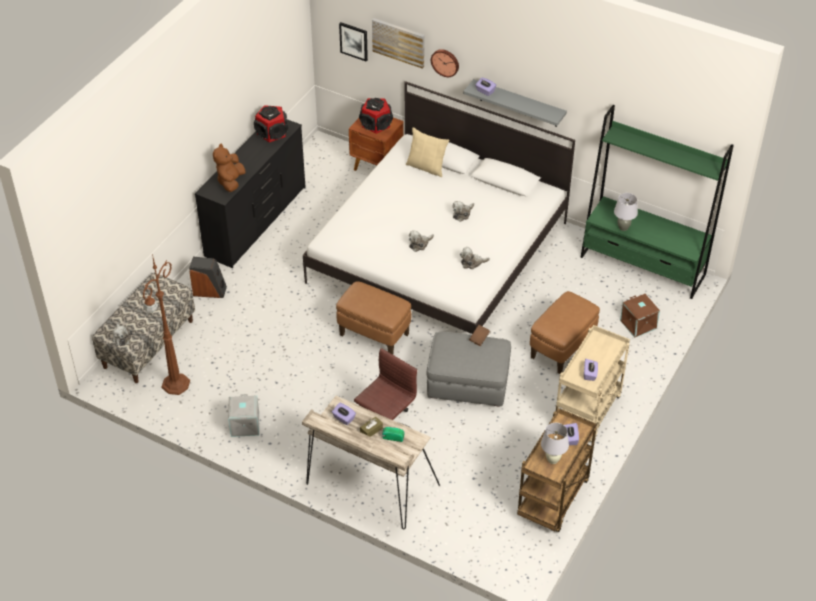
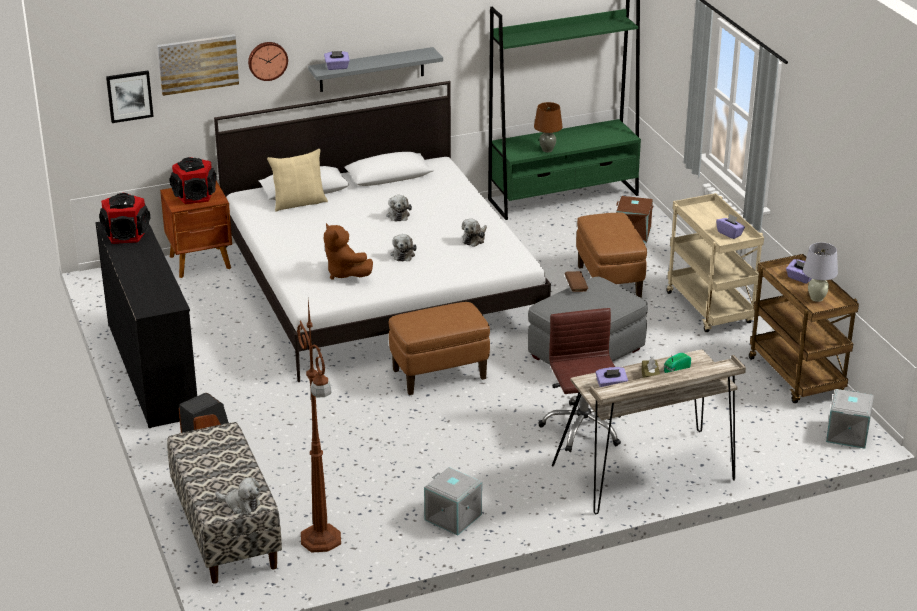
camera: 50 degrees left, 15 degrees down
(231, 181) = (158, 289): brown plush toy -> brown plush toy (345, 273)
(513, 560) = (848, 434): none -> grey storage box
(623, 228) = (547, 150): grey table lamp -> brown table lamp

